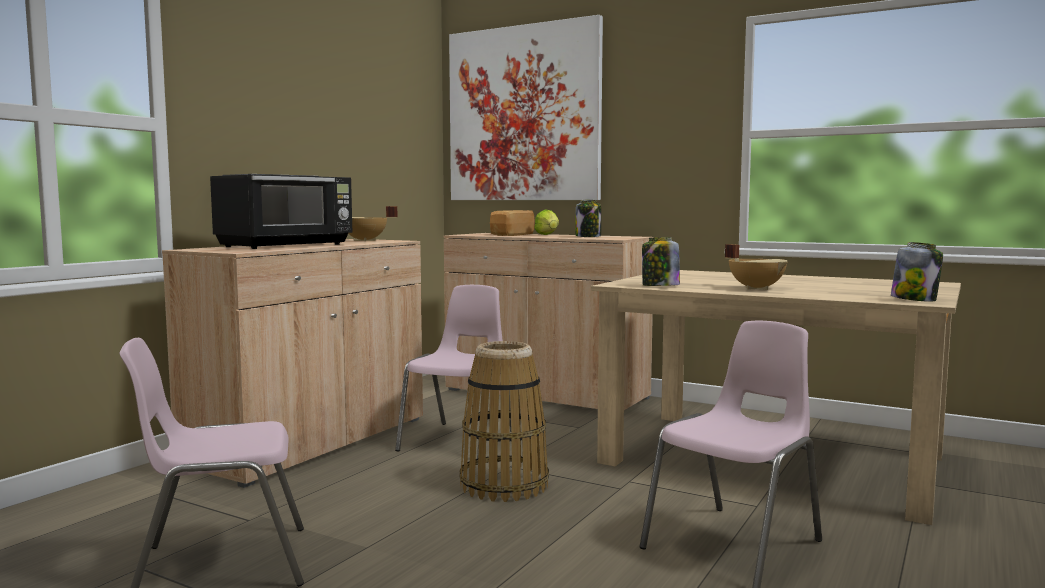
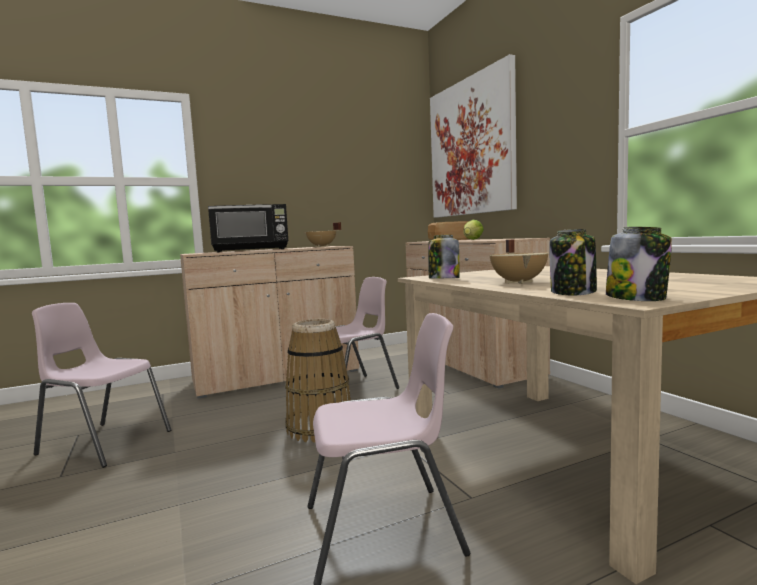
camera: 35 degrees right, 0 degrees up
(588, 236) = (493, 239): jar -> jar (573, 292)

